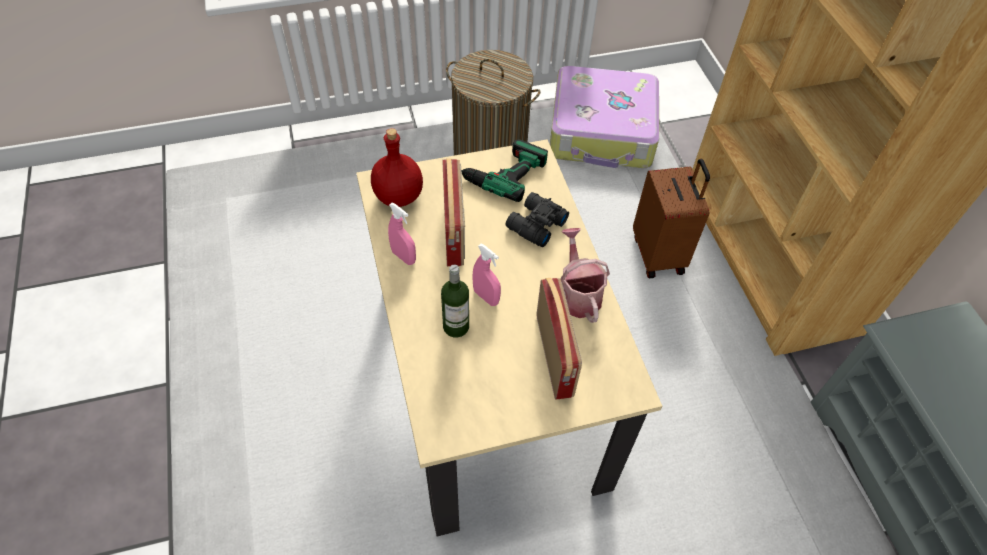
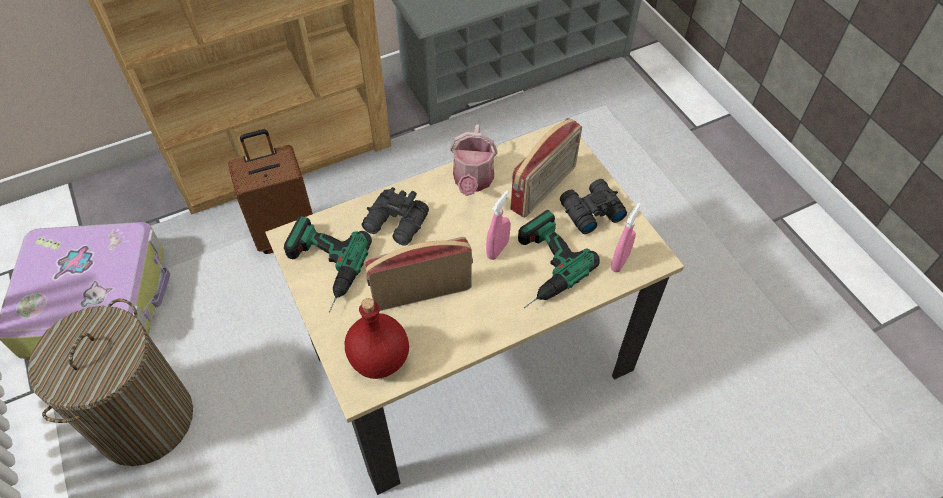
camera: 100 degrees left, 0 degrees up
(403, 257) = (467, 332): pink spray bottle -> pink spray bottle (620, 261)
(456, 326) = (539, 267): bottle -> power drill
(515, 391) = (590, 211): none -> black binoculars
(555, 355) = (544, 189): radio -> radio turned 150 degrees clockwise
(578, 293) = (472, 181): watering can -> watering can turned 60 degrees counterclockwise

